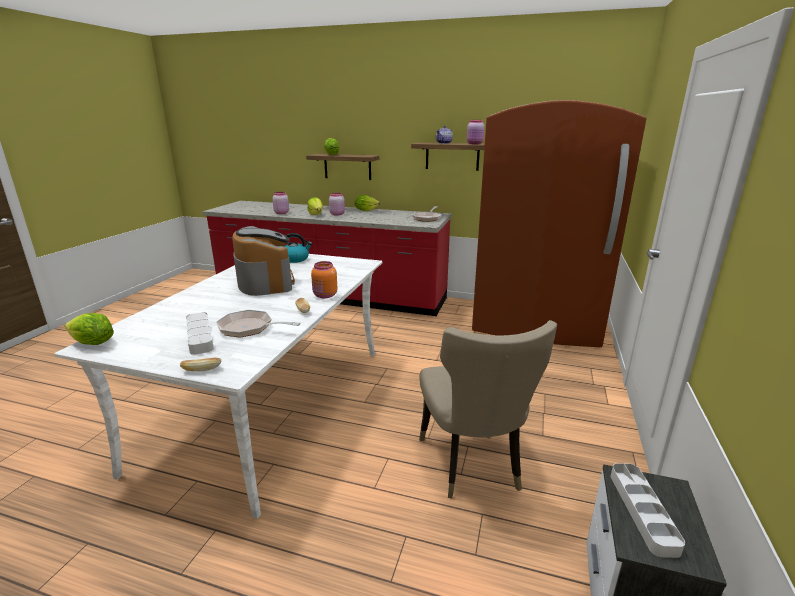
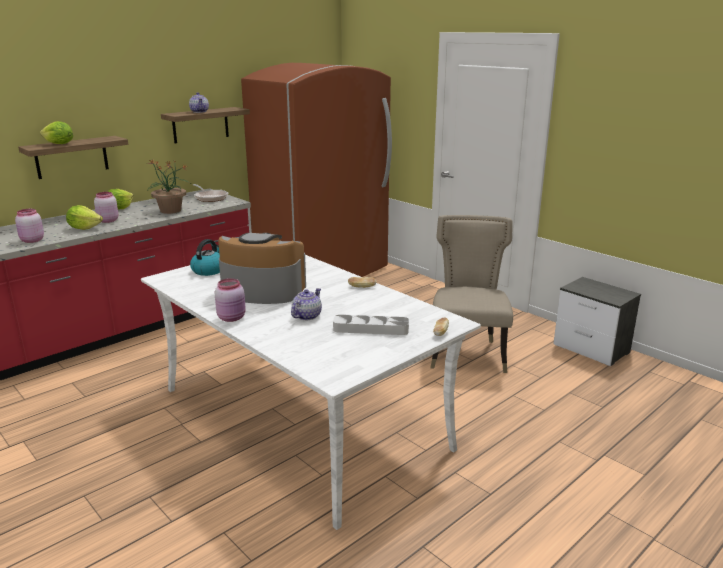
camera: 60 degrees left, 0 degrees up
(93, 343) = (332, 375): lettuce -> none
(219, 307) = (306, 316): none -> teapot
(250, 328) = (376, 309): frying pan -> none
(325, 295) = (337, 275): orange jar -> none
(379, 218) = (171, 211): none -> potted plant
(473, 465) = (467, 353): beige chair -> beige chair turned 105 degrees counterclockwise
(475, 144) = (231, 109): pink jar -> pink jar (232, 318)
(642, 511) = (596, 291): grey tray -> none

